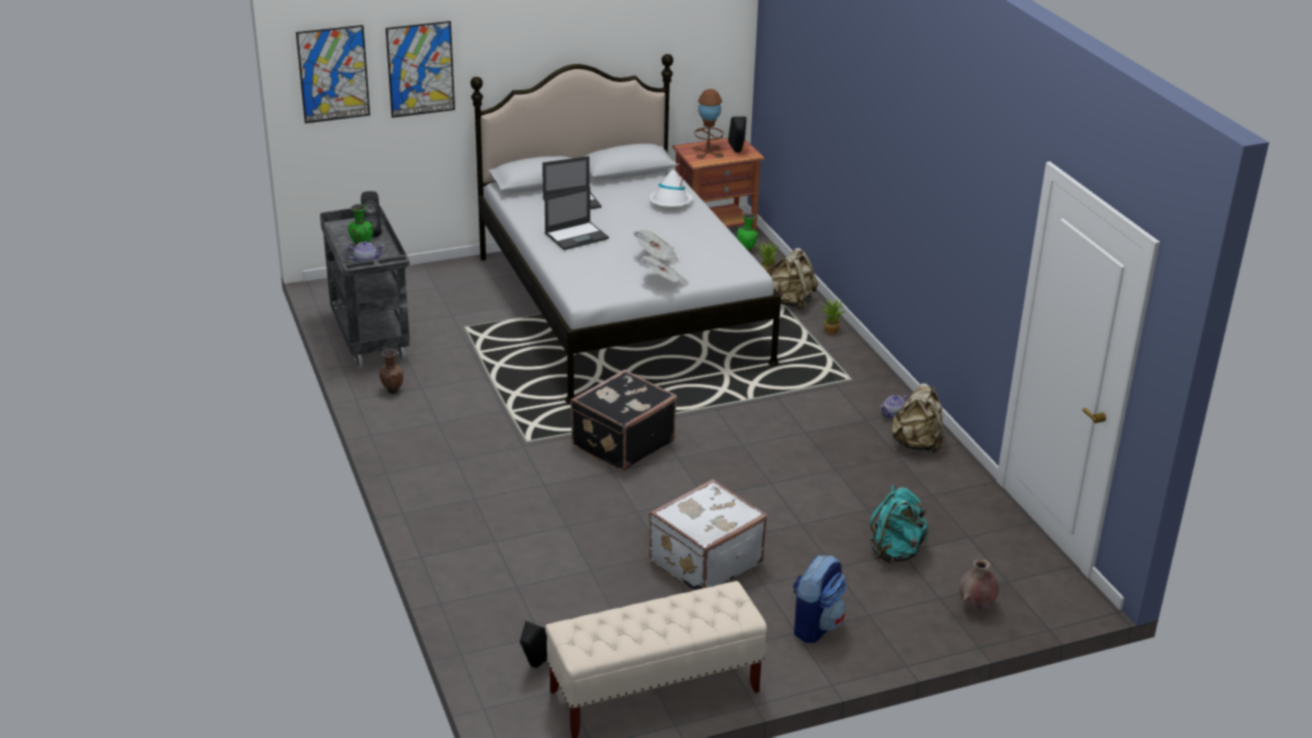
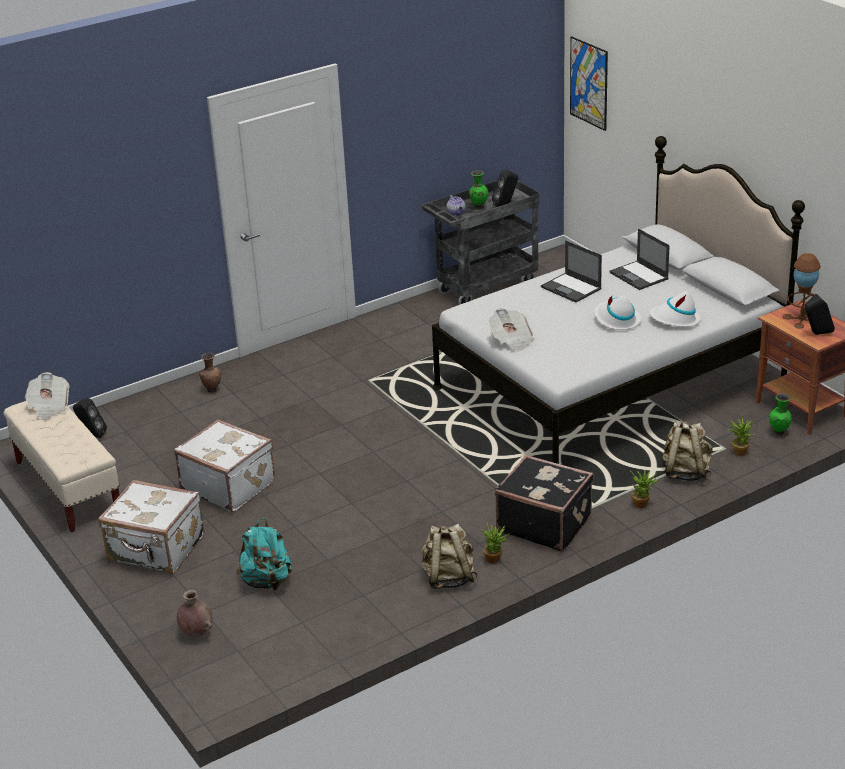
camera: 80 degrees right, 0 degrees up
(392, 391) = (417, 312): brown vase -> brown vase (212, 390)
(420, 69) = (638, 110): picture -> none
(621, 443) = (384, 422): black suitcase -> black suitcase (544, 524)
(655, 226) = (616, 319): none -> white hat
(657, 258) = (556, 330): newspaper -> newspaper (49, 407)
(815, 625) = (156, 550): backpack -> white suitcase
(893, 415) = (496, 559): teapot -> potted plant

